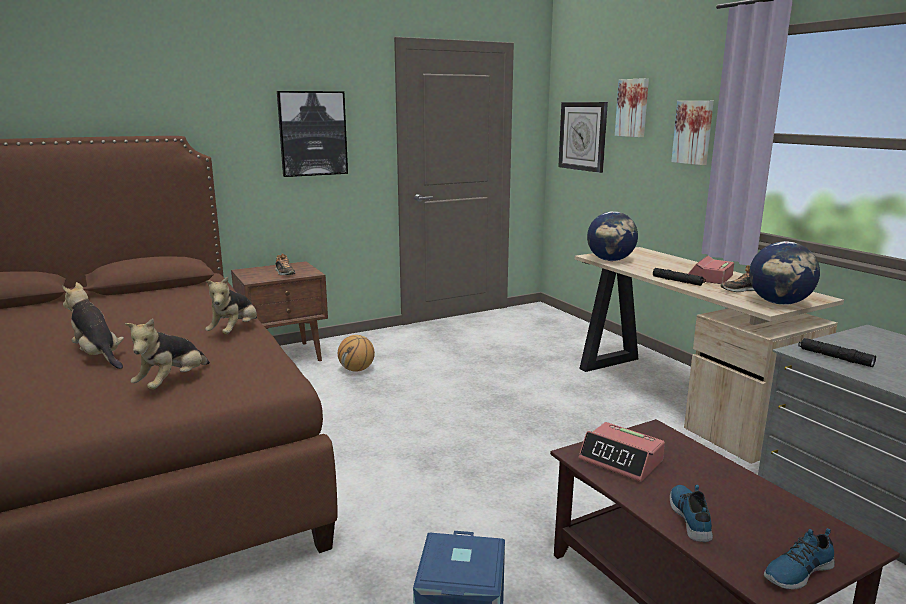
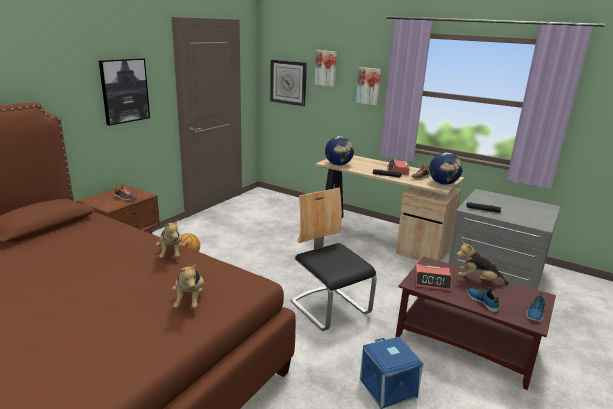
camera: 30 degrees left, 5 degrees up
(98, 356) = (101, 294): plush toy -> plush toy (477, 280)
(486, 480) = (330, 308): none -> chair

